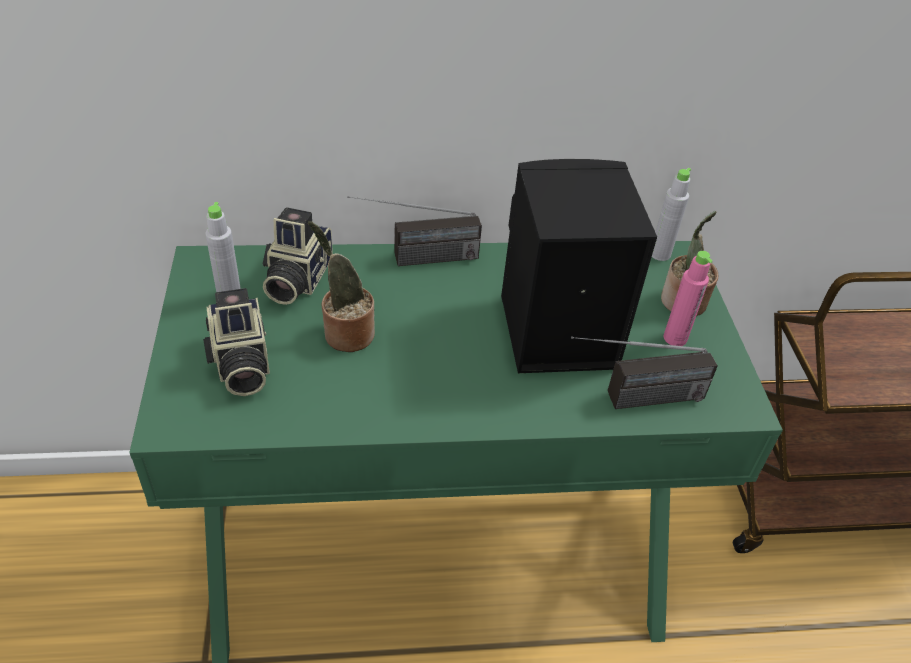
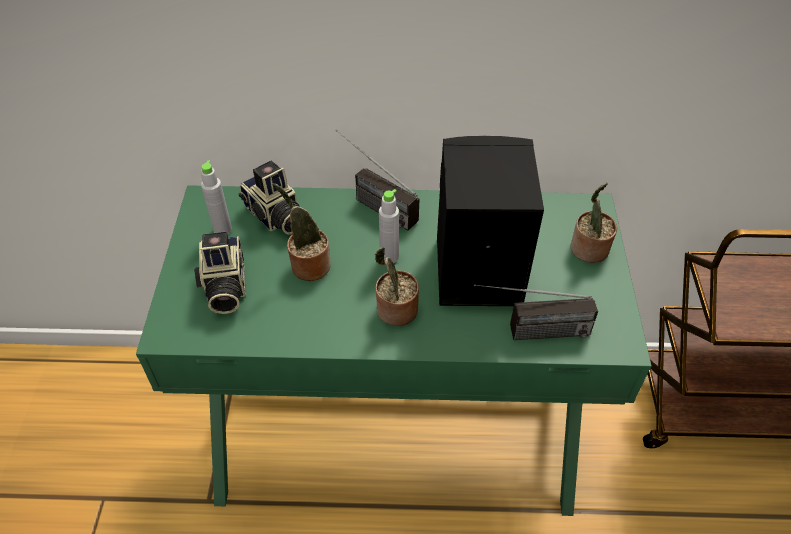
camera: 10 degrees right, 5 degrees up
(295, 279) = (275, 217): camera -> camera turned 60 degrees counterclockwise
(414, 259) = (371, 203): radio -> radio turned 45 degrees clockwise
(464, 383) = (395, 311): none -> potted plant
(660, 254) = (577, 205): grey bottle -> grey bottle (389, 256)
(675, 338) = (575, 281): pink bottle -> none

